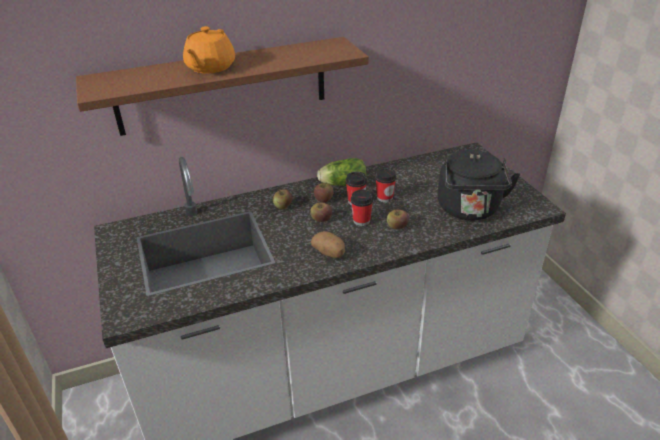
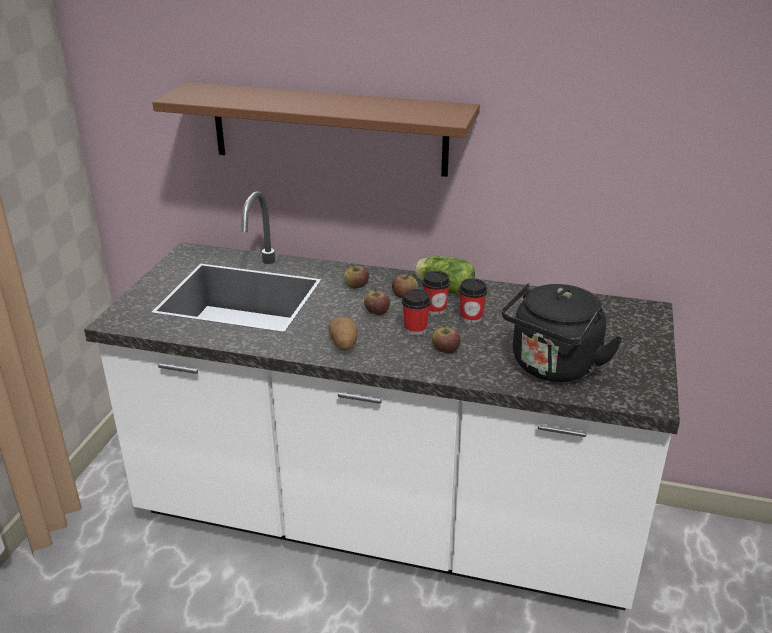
camera: 35 degrees right, 5 degrees down
(210, 68) = (298, 101): orange teapot -> none

